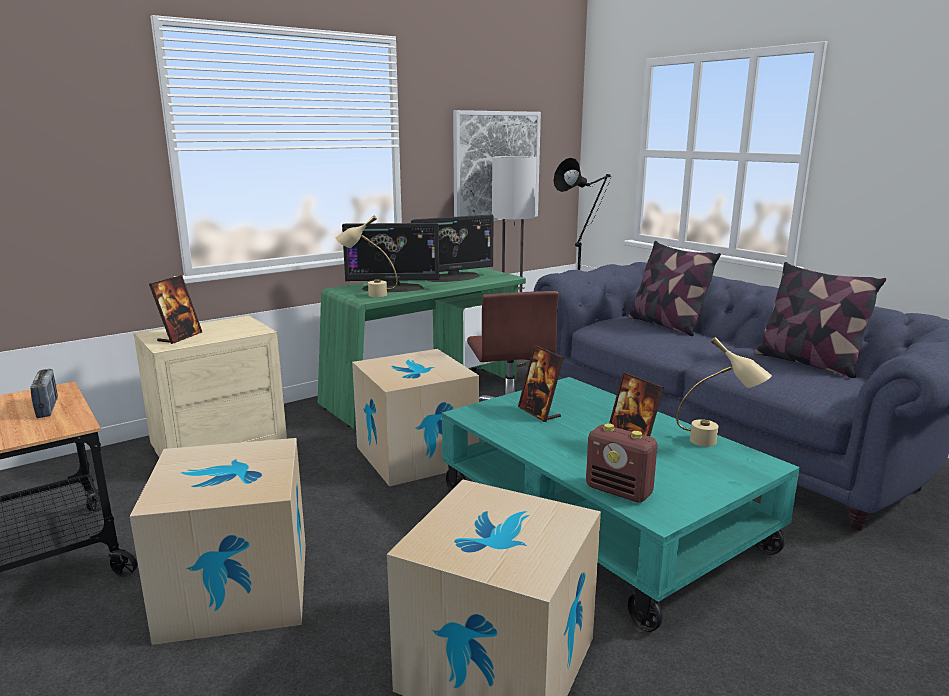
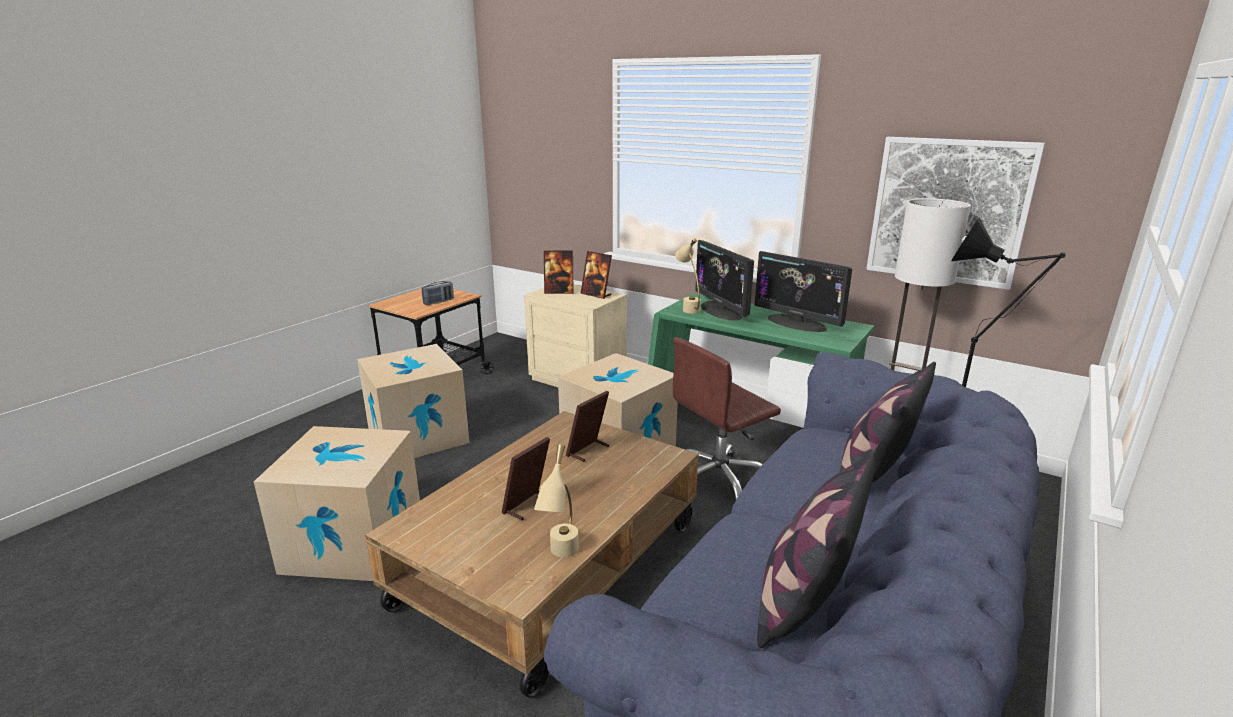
camera: 70 degrees right, 5 degrees up
(226, 325) = (596, 294): none -> picture frame
(600, 520) = (552, 565): turquoise coffee table -> brown coffee table
(619, 491) = (438, 507): radio -> none

